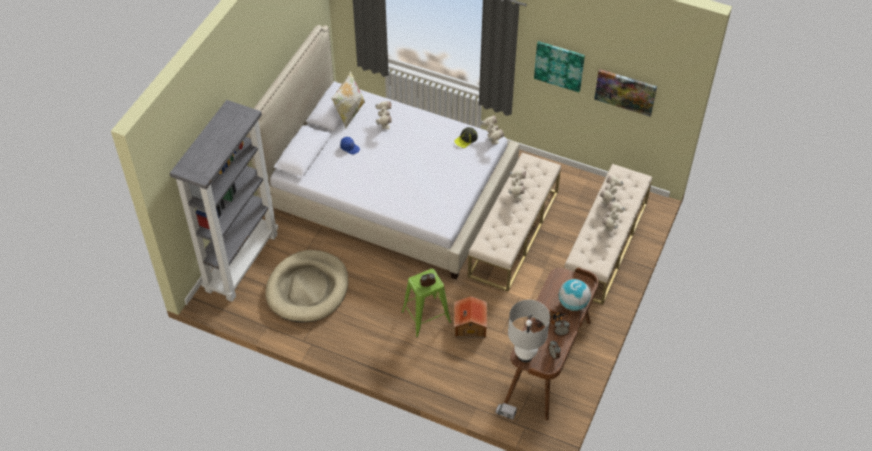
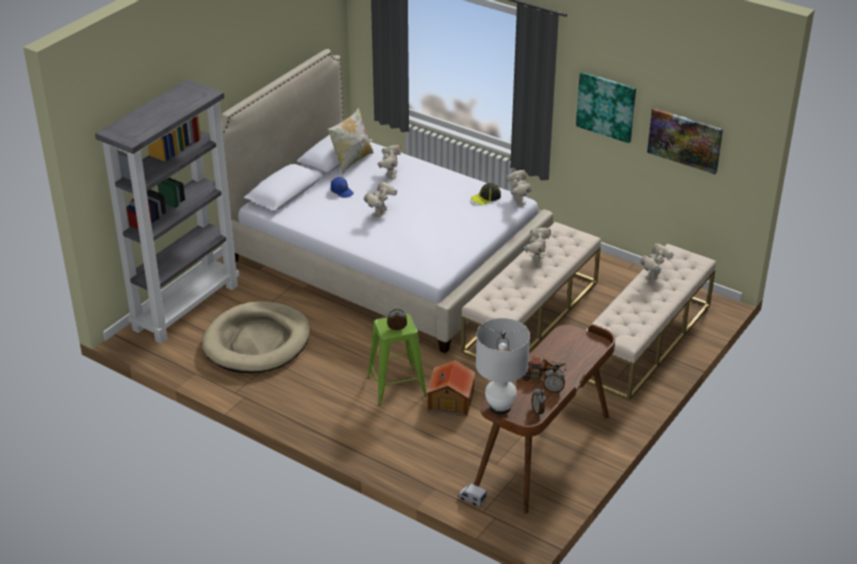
camera: 10 degrees right, 15 degrees down
(573, 304) = (577, 362): globe -> none
(610, 226) = (650, 303): toy robot -> toy robot (380, 213)

